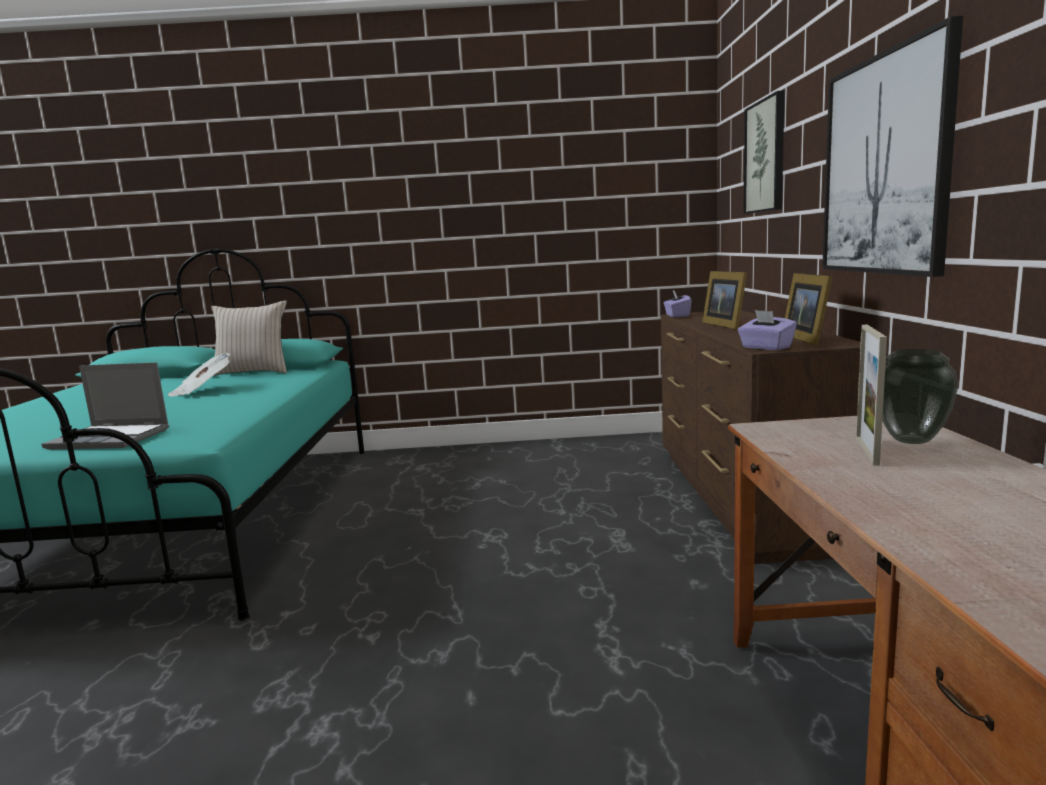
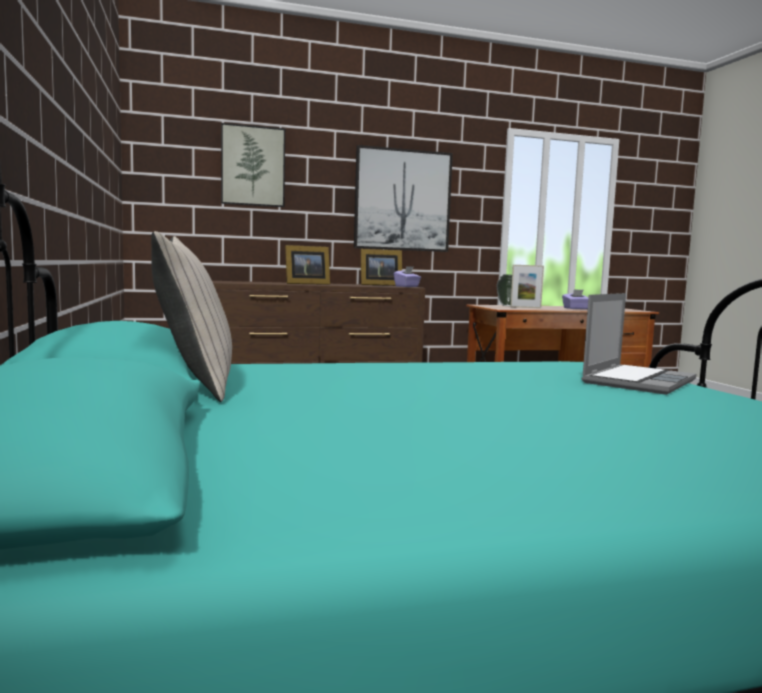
camera: 105 degrees left, 5 degrees down
(111, 438) = (637, 381): laptop -> laptop turned 45 degrees clockwise
(202, 391) = (377, 388): newspaper -> none
(677, 316) = (228, 282): purple tissue box -> purple tissue box (576, 308)

